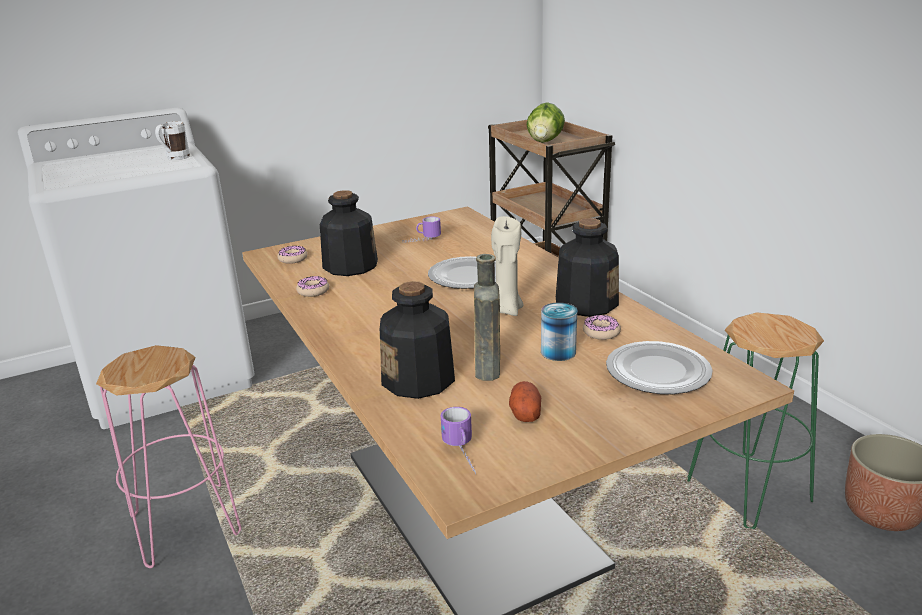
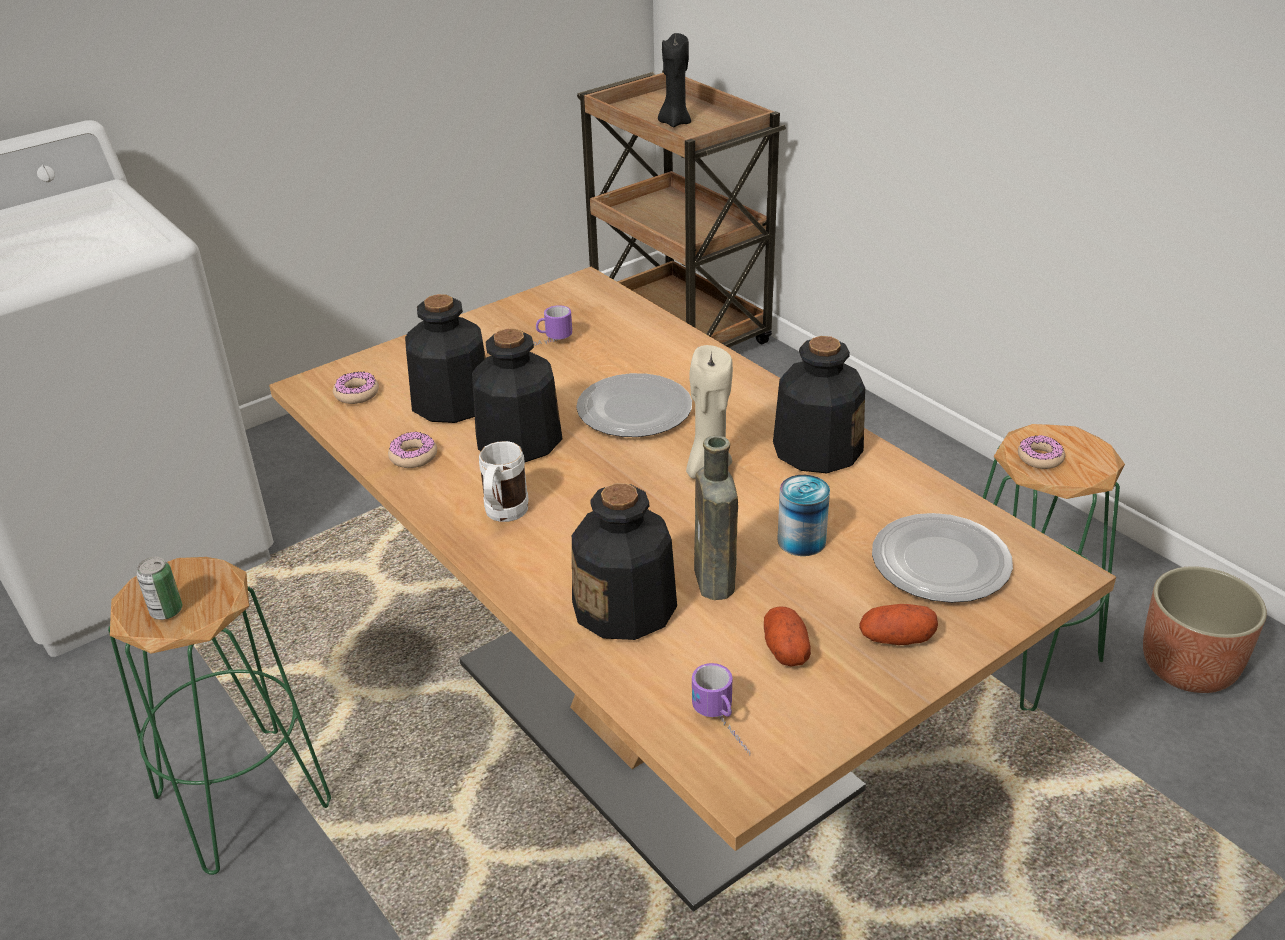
camera: 10 degrees left, 10 degrees up
(135, 372) = (166, 611): none -> can
(174, 158) = (116, 225): white mug -> white mug (503, 516)
(185, 524) = (242, 799): pink stool -> green stool
(384, 287) = (518, 440): none -> bottle
(545, 141) = (674, 123): lettuce -> black candle
(601, 332) = (850, 500): donut -> donut (1040, 458)
(610, 413) = (896, 638): none -> potato

